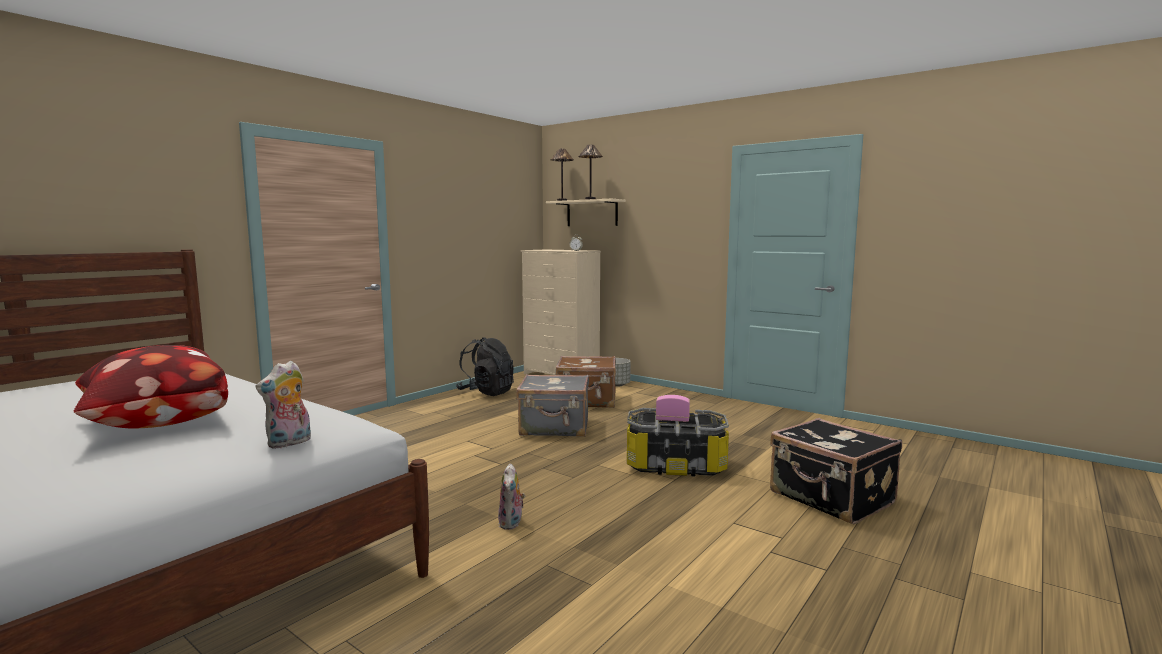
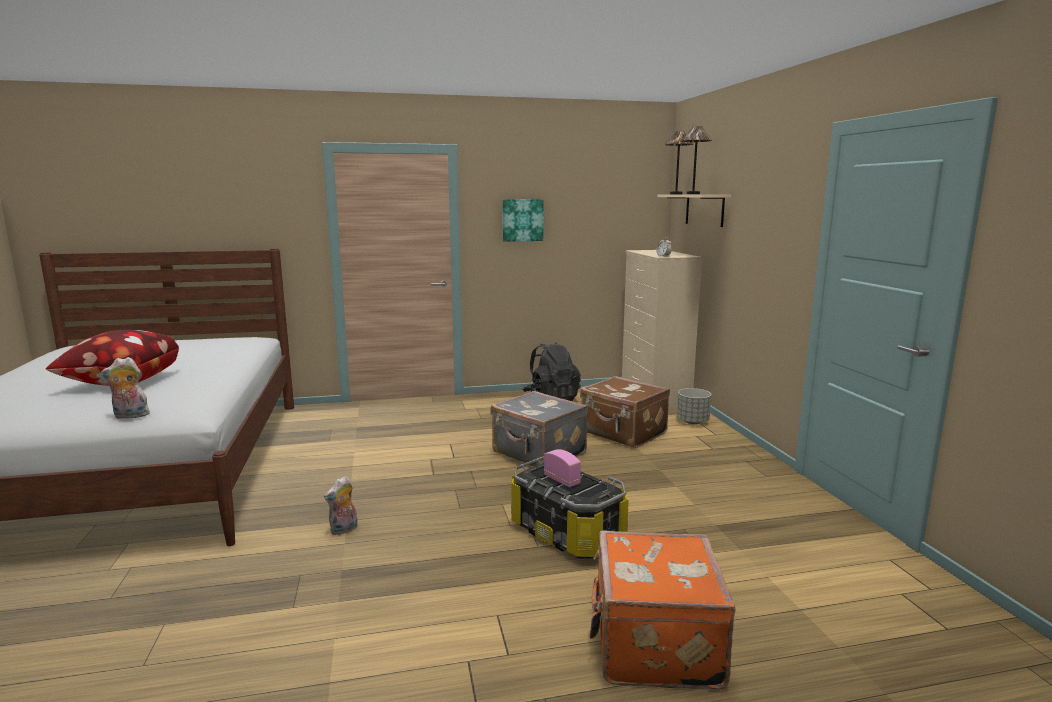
camera: 40 degrees right, 5 degrees up
(440, 221) = (522, 220): none -> picture
(831, 499) = (653, 644): black suitcase -> orange suitcase

